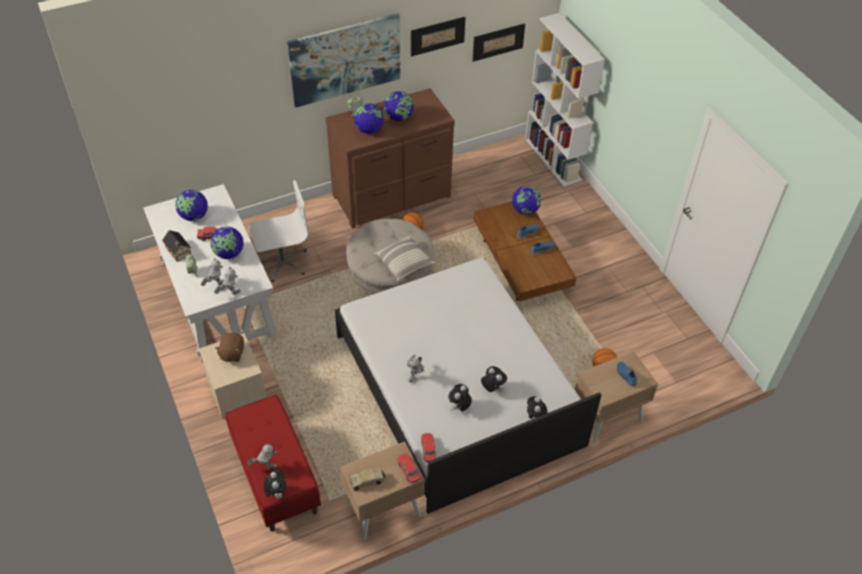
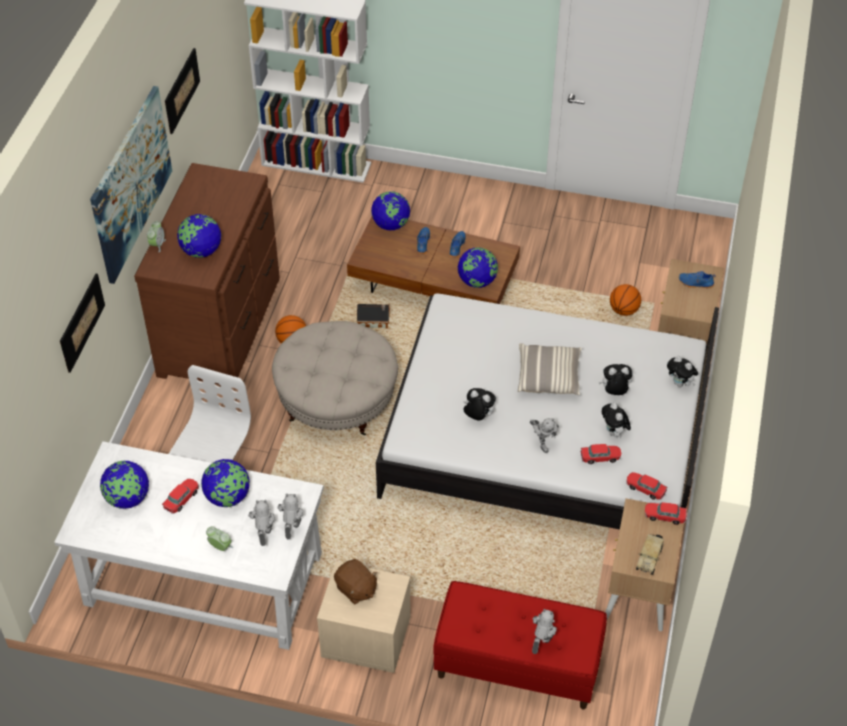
camera: 50 degrees left, 0 degrees up
(178, 252) = (173, 544): toy house -> toy house (374, 322)
(276, 492) = (585, 652): plush toy -> plush toy (478, 416)
(399, 117) = (210, 215): globe -> globe (477, 281)
(404, 263) = (371, 363): pillow -> pillow (548, 376)
(432, 411) = (600, 457): none -> toy car
(498, 42) = (218, 60): picture -> picture (82, 322)

